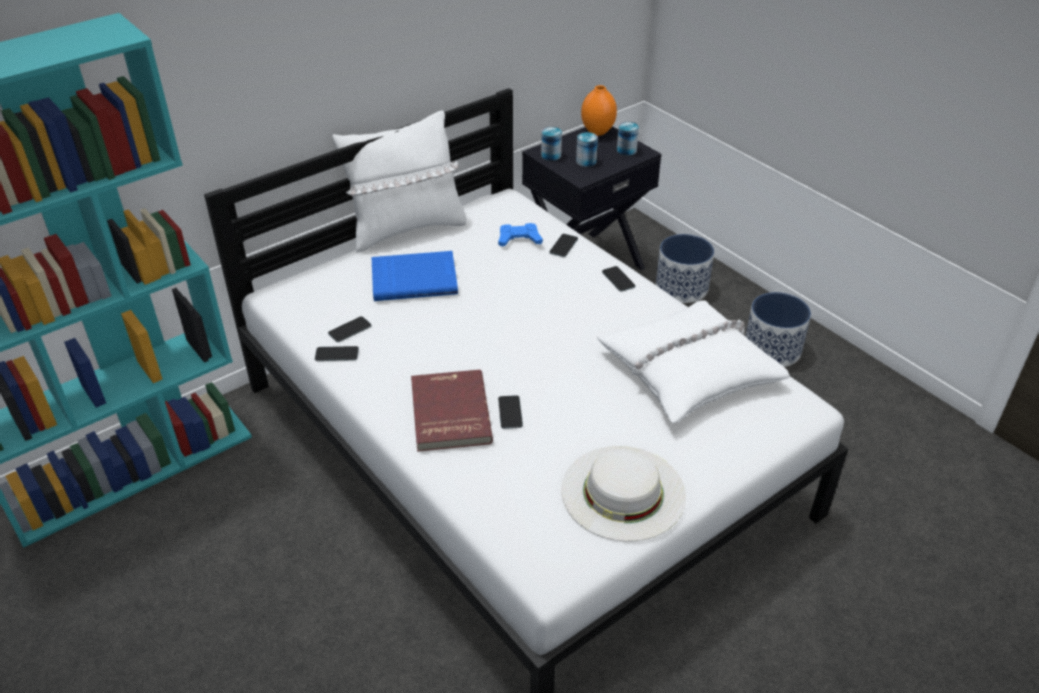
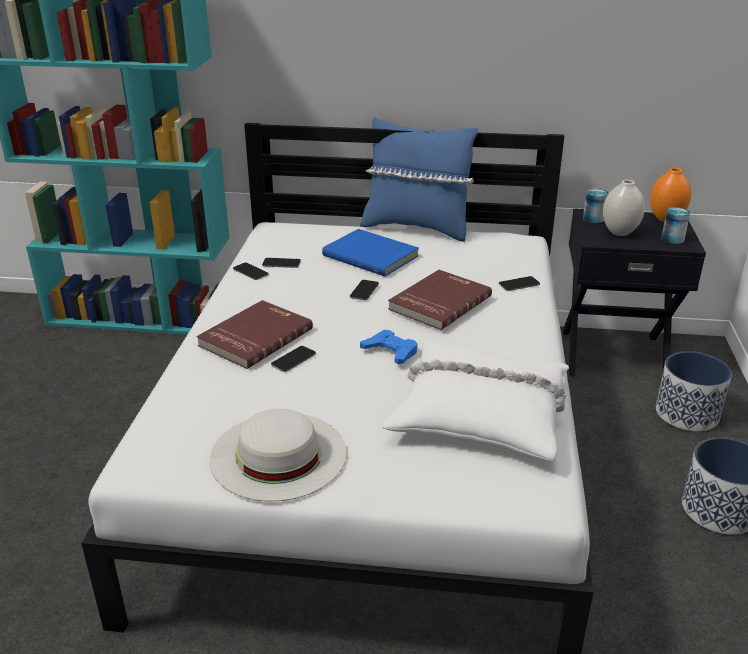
camera: 45 degrees right, 10 degrees down
(406, 229) = (416, 227): white pillow -> blue pillow
(519, 239) = (487, 264): blue game controller -> blue game controller (390, 351)
(537, 296) = (438, 302): none -> red book
(586, 161) = (619, 232): can -> white vase
(618, 279) = (528, 324): phone -> phone (364, 290)

